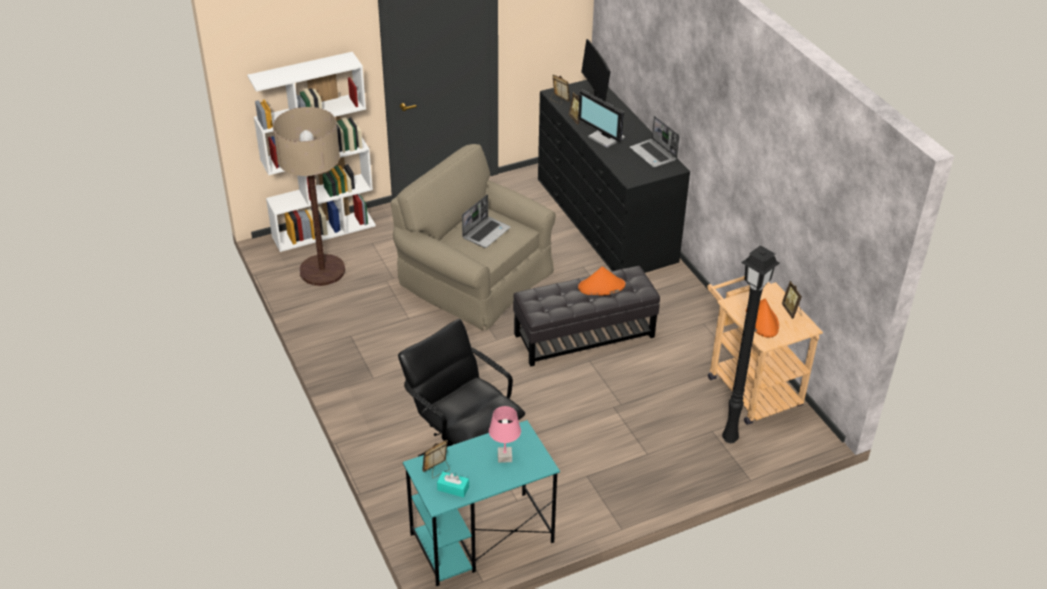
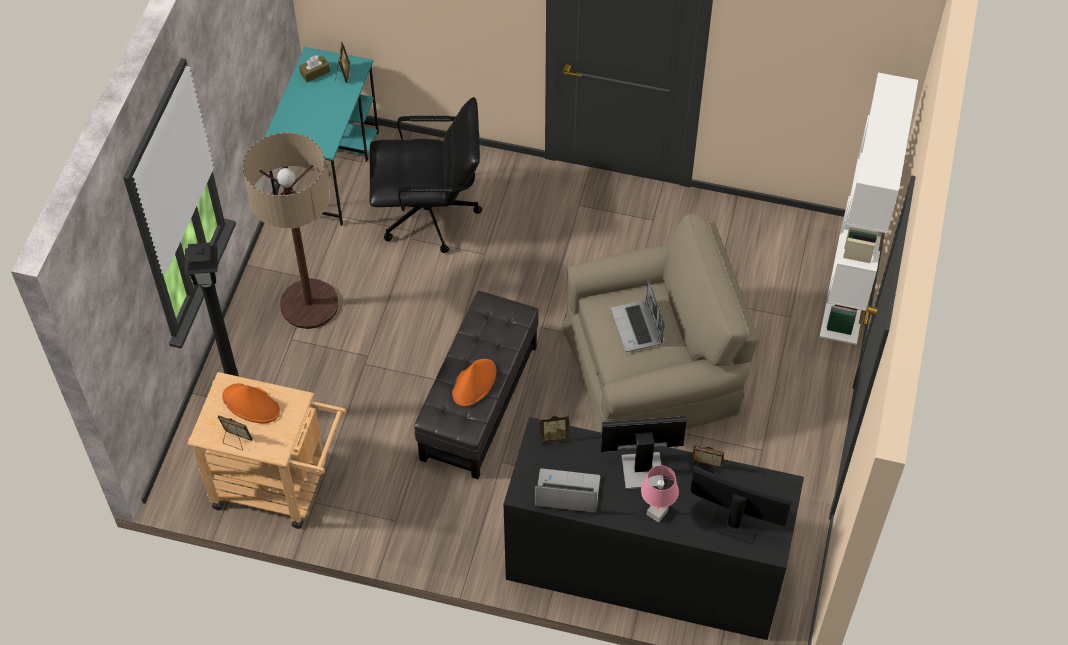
camera: 130 degrees right, 15 degrees up
(322, 271) = (776, 250): floor lamp -> floor lamp (309, 304)
(453, 488) = (315, 72): turquoise tissue box -> brown tissue box
(505, 457) = (310, 120): pink table lamp -> pink table lamp (657, 513)
(559, 100) = (763, 480): picture frame -> picture frame (553, 436)

